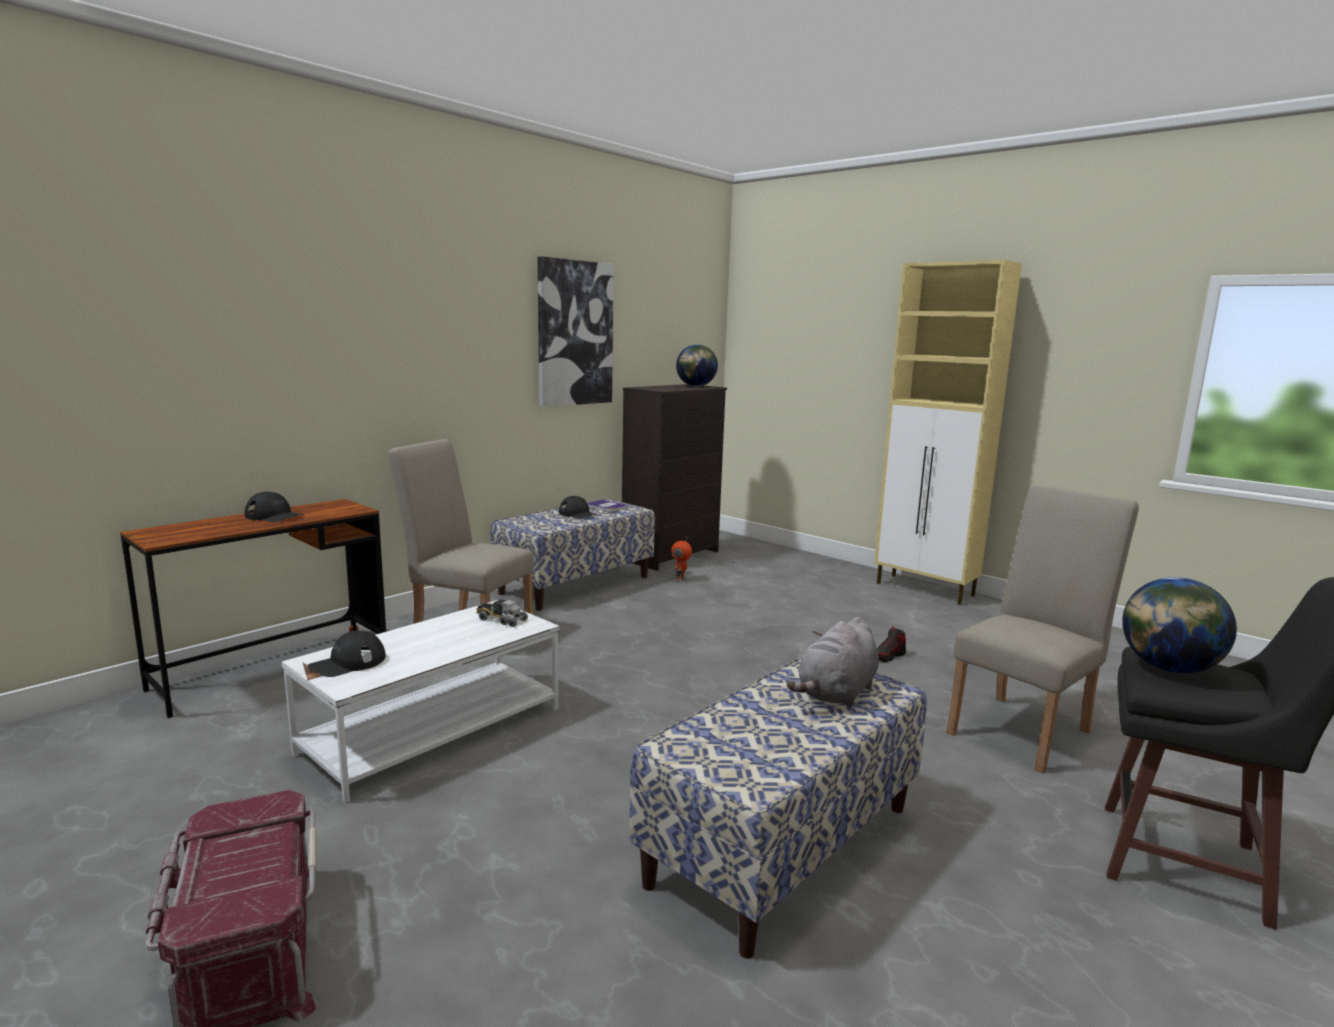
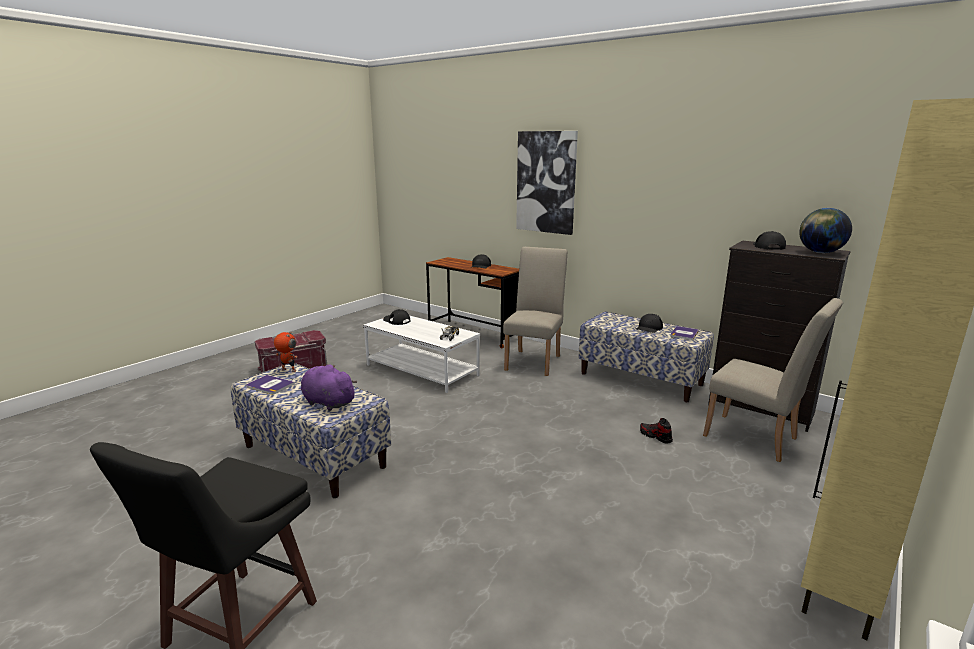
camera: 85 degrees right, 5 degrees up
(574, 333) = (699, 189): picture -> picture (546, 182)
(661, 387) = (768, 246): none -> black cap
(680, 580) = (694, 416): toy robot -> toy robot (288, 370)
(771, 756) = (270, 385): none -> book
(836, 694) = (327, 402): grey plush toy -> purple plush toy
(888, 656) = (577, 520): shoe -> shoe (655, 436)
(1025, 728) = (442, 586): beige chair -> beige chair (757, 439)
(1168, 668) = (246, 476): globe -> none

